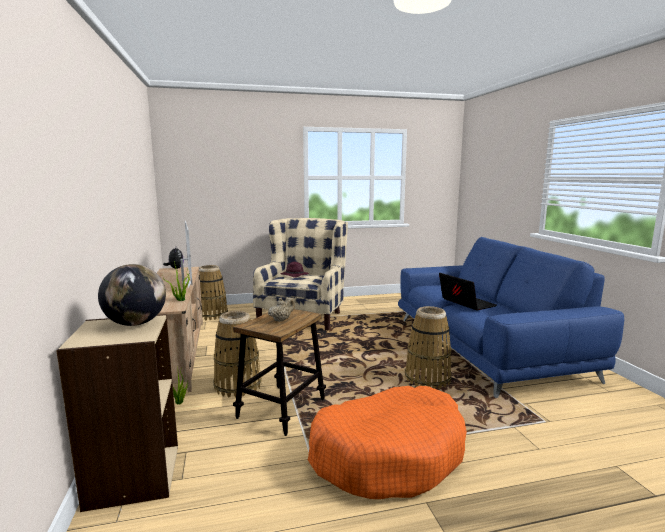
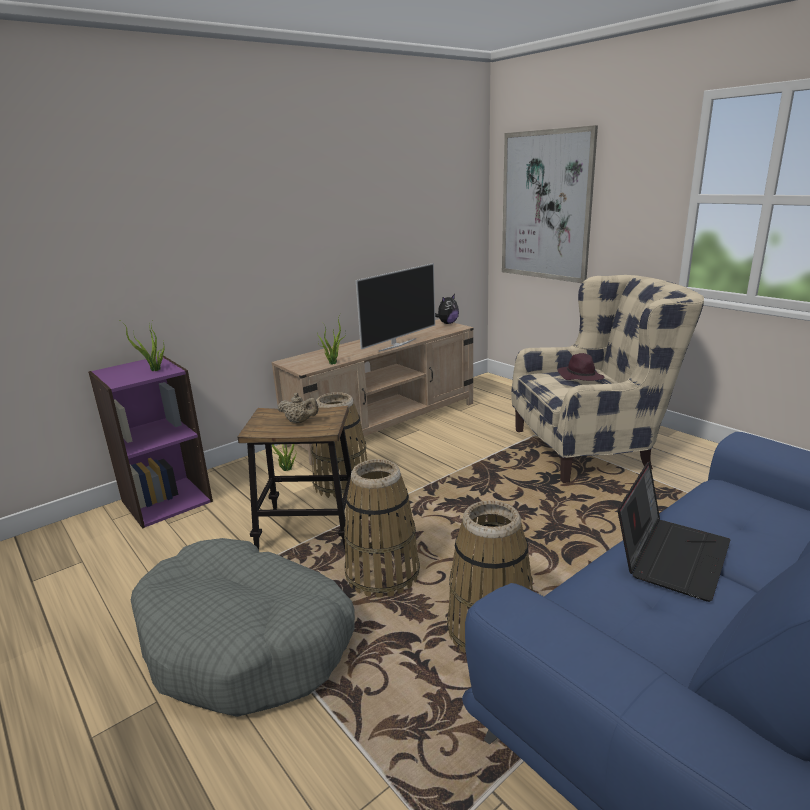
camera: 65 degrees right, 10 degrees up
(132, 476) = (166, 500): beige bookcase -> purple bookcase
(136, 323) = (155, 370): globe -> potted plant
(210, 184) = (546, 206): none -> picture
(212, 315) = (503, 397): basket -> basket (383, 574)
(388, 454) = (246, 641): orange dog bed -> grey dog bed

